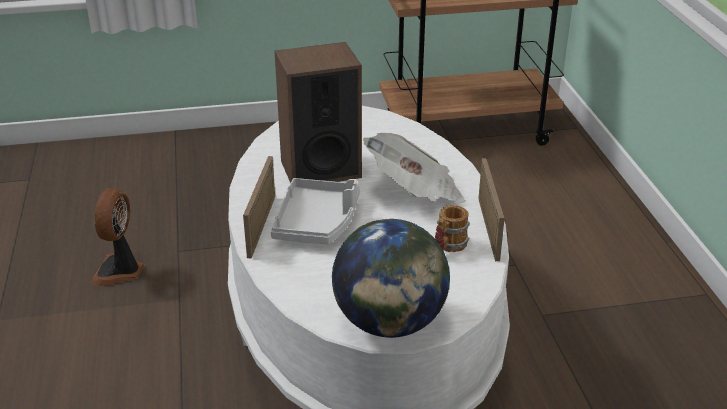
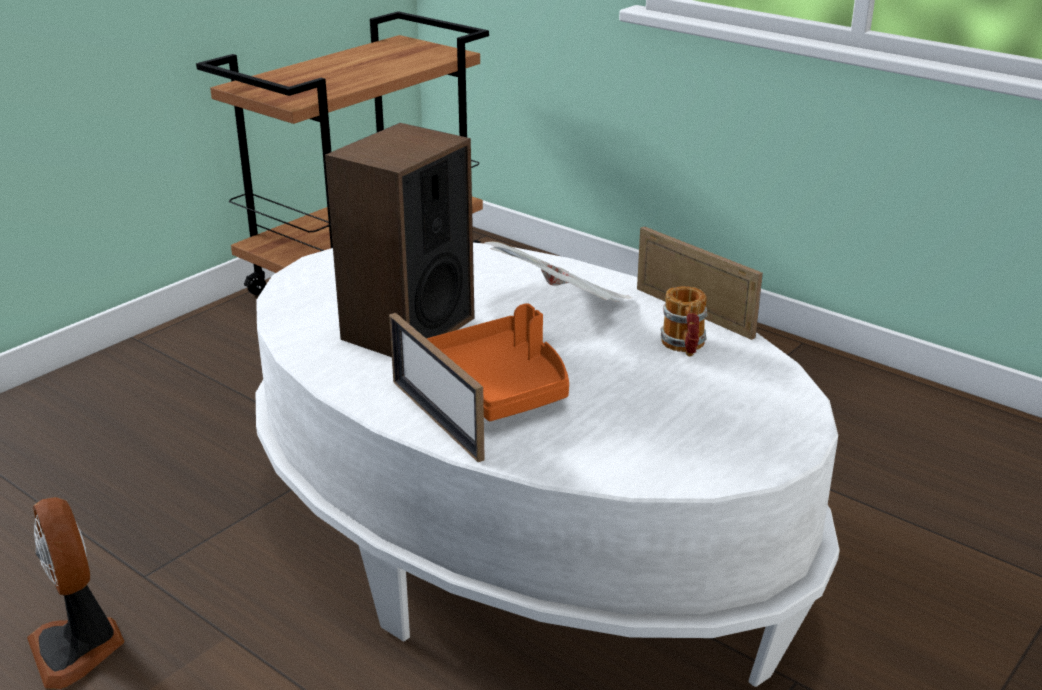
camera: 40 degrees left, 5 degrees down
(317, 222) = (501, 385): grey tray -> orange tray
(389, 323) = (754, 448): globe -> none

